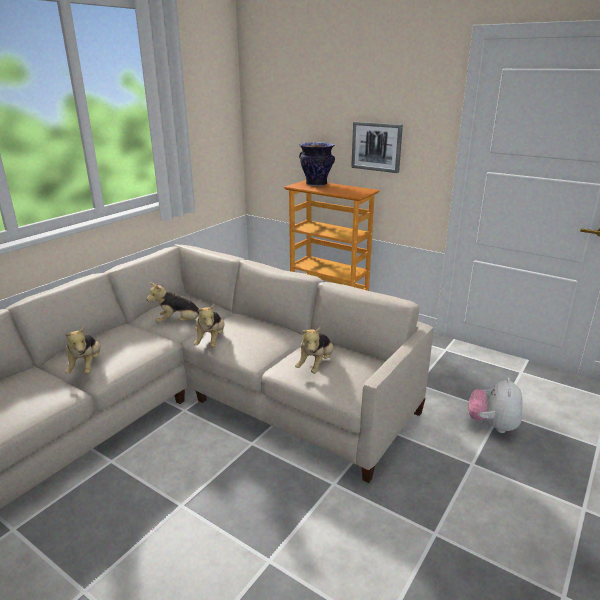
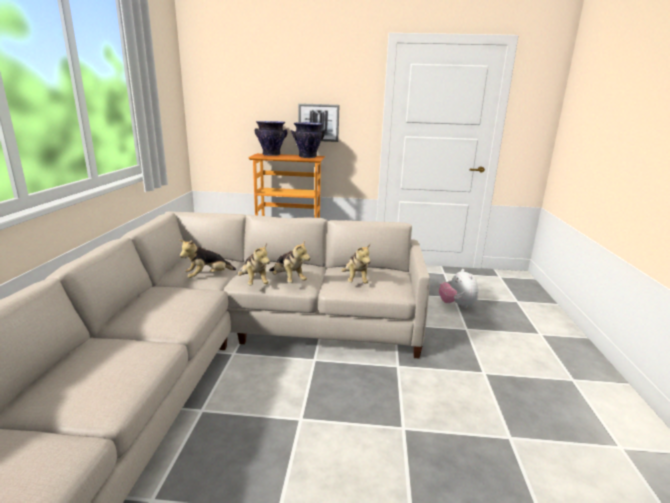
camera: 30 degrees left, 5 degrees down
(86, 367) = (158, 323): plush toy -> plush toy (288, 280)
(353, 191) = (308, 157): none -> vase

